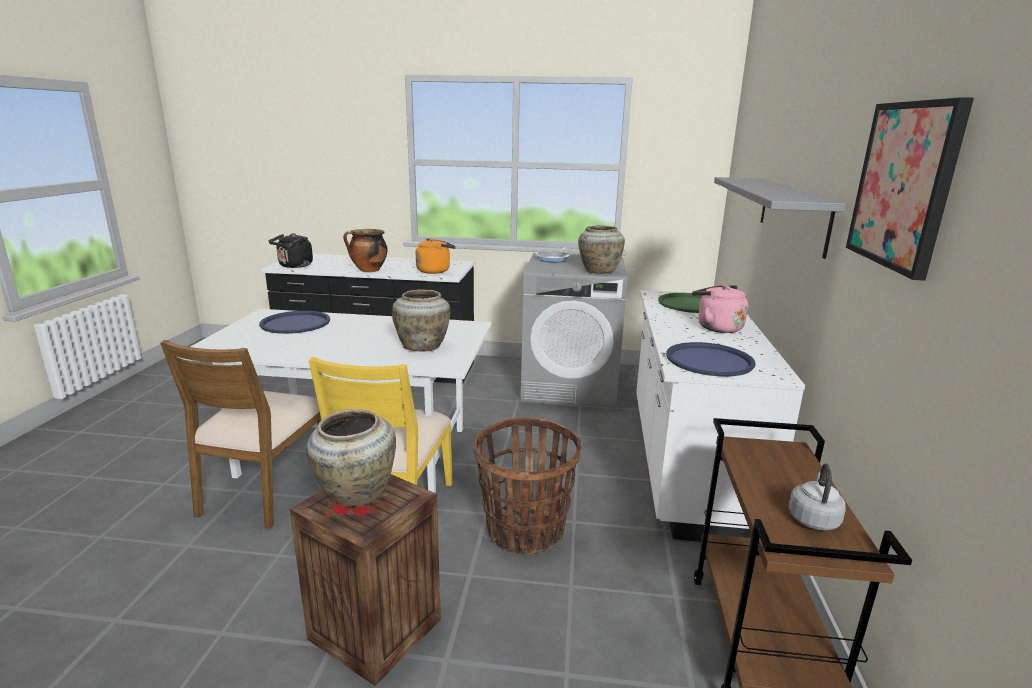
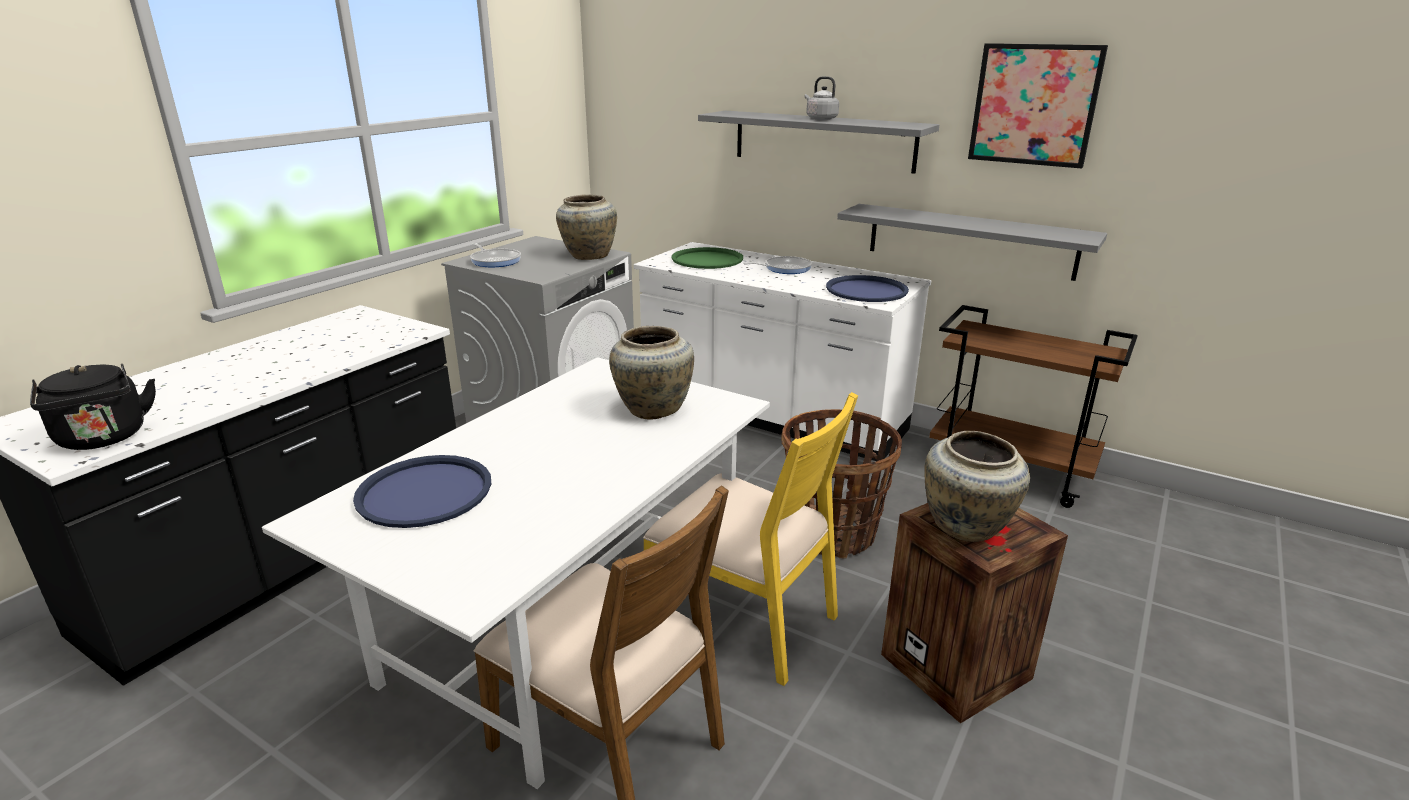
camera: 65 degrees left, 5 degrees up
(368, 270) = (284, 378): cooking pot -> none
(435, 271) = (377, 334): orange kettle -> none
(716, 327) = (784, 268): pink kettle -> frying pan
(813, 518) = (1069, 348): grey kettle -> grey kettle (820, 119)
(840, 351) = (970, 241): none -> grey shelf

